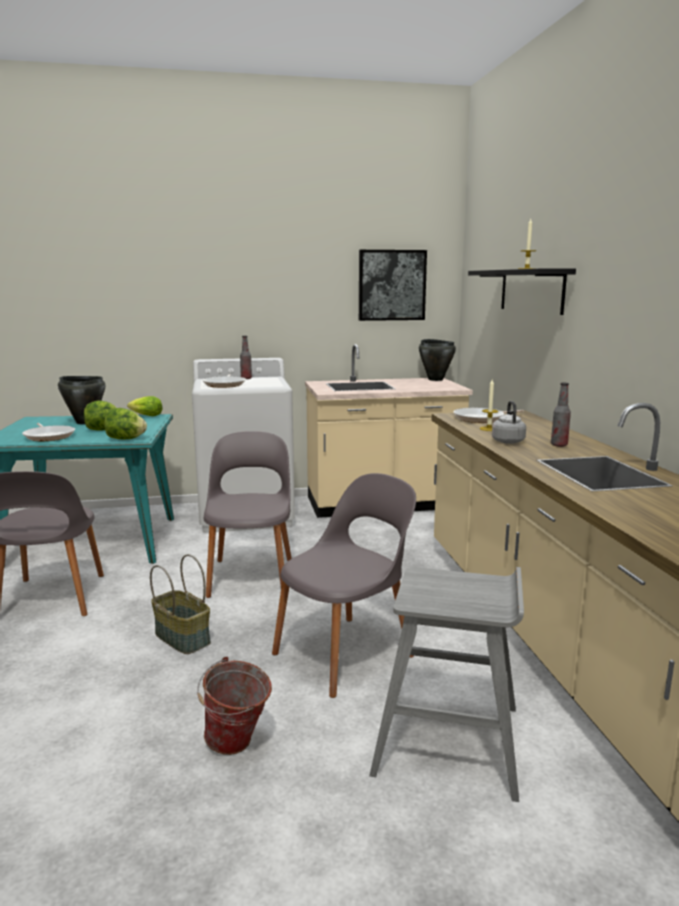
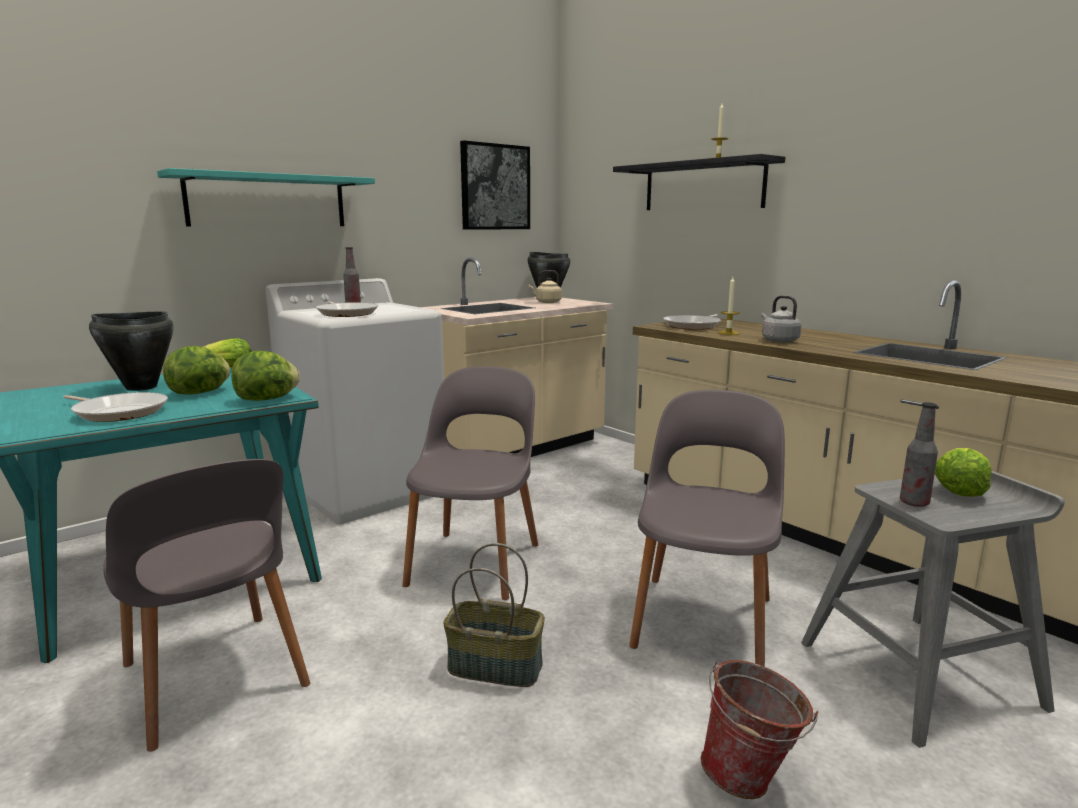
camera: 30 degrees left, 0 degrees up
(199, 302) = (268, 201): none -> turquoise shelf
(251, 576) = (476, 562): grey chair -> grey chair turned 45 degrees clockwise
(420, 384) = (547, 302): none -> beige kettle
(479, 588) = (959, 489): none -> lettuce
(559, 445) = (827, 339): bottle -> bottle (914, 503)

